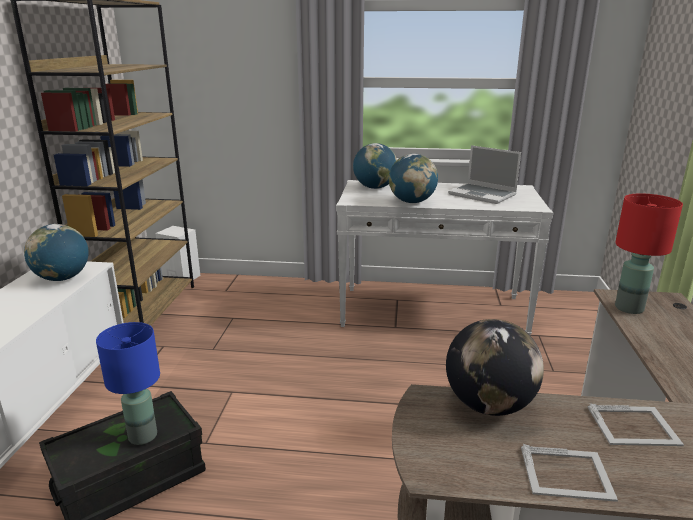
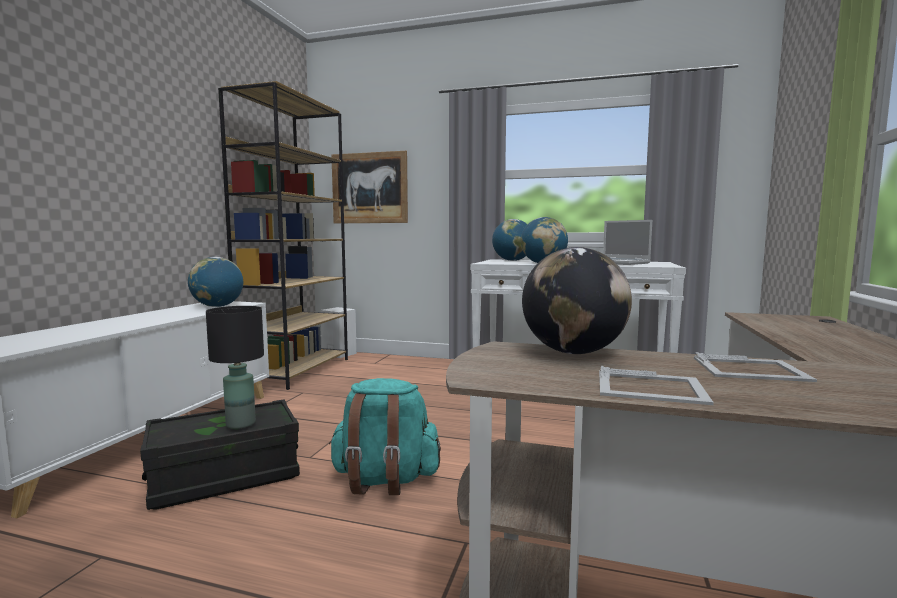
camera: 10 degrees right, 15 degrees down
(142, 436) = (240, 424): blue table lamp -> black table lamp
(201, 91) = (369, 188): none -> picture
(289, 465) = (385, 480): none -> turquoise backpack
(628, 308) = (763, 320): red table lamp -> none

